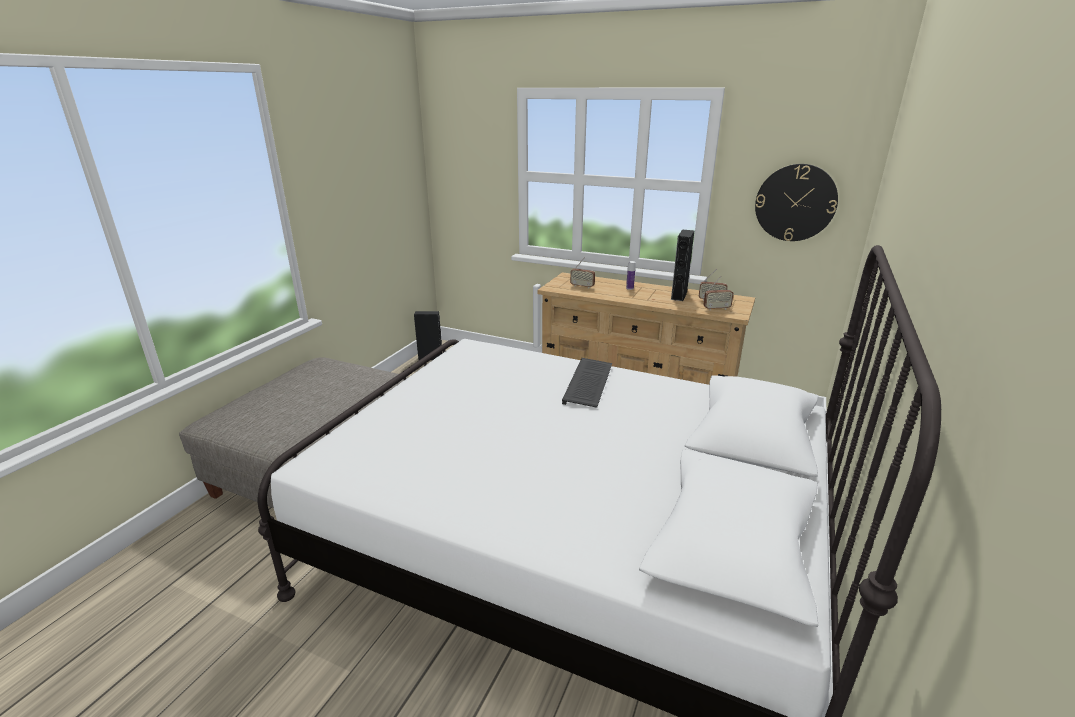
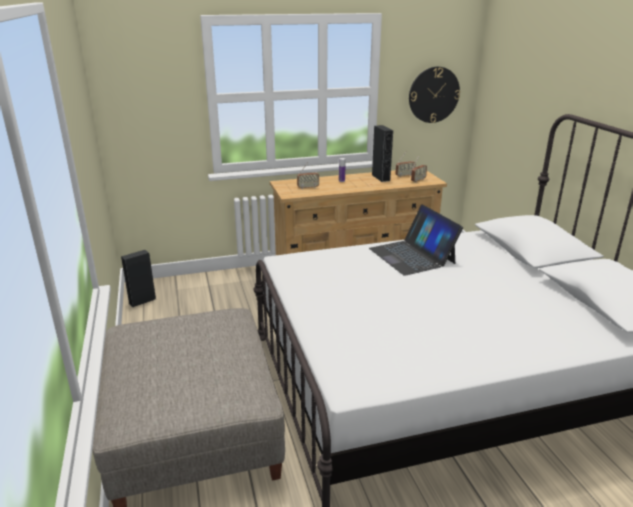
camera: 40 degrees left, 0 degrees up
(589, 384) = (412, 255): keyboard -> laptop

